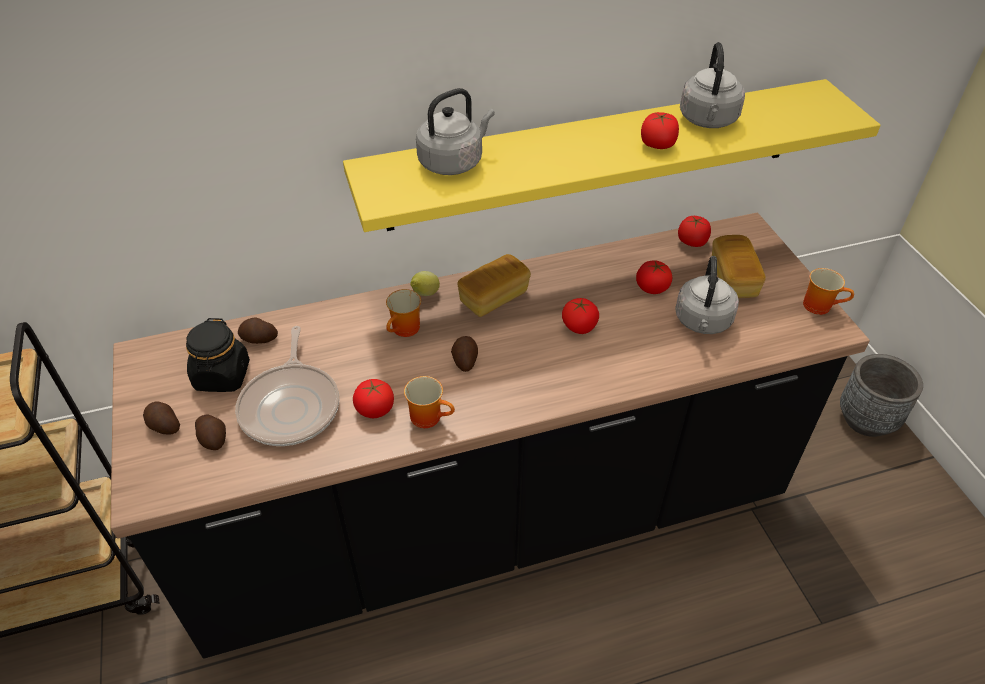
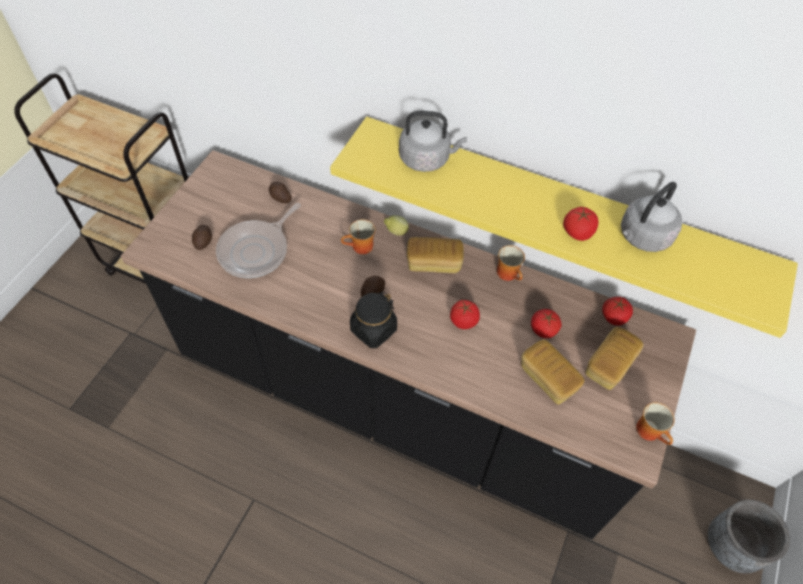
camera: 40 degrees right, 10 degrees up
(164, 426) = (190, 217): potato -> none
(222, 376) = (242, 207): black jar -> black jar (373, 330)
(375, 409) = (294, 285): tomato -> none
(430, 416) = (317, 311): mug -> mug (509, 274)
(702, 322) = (548, 378): grey kettle -> bread

